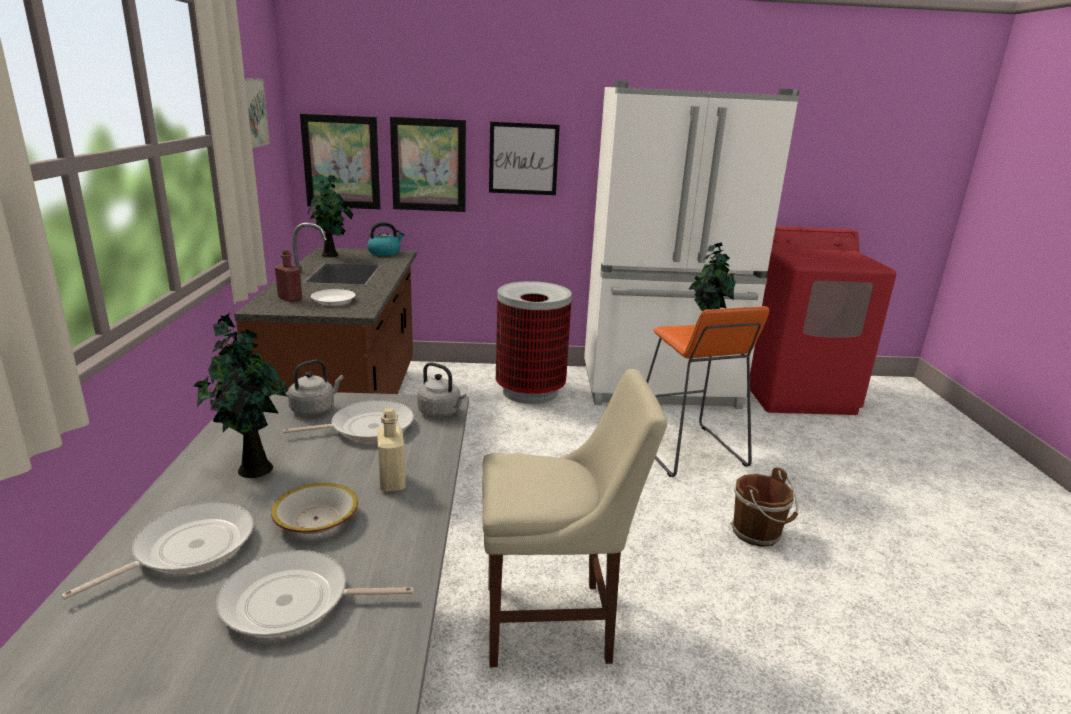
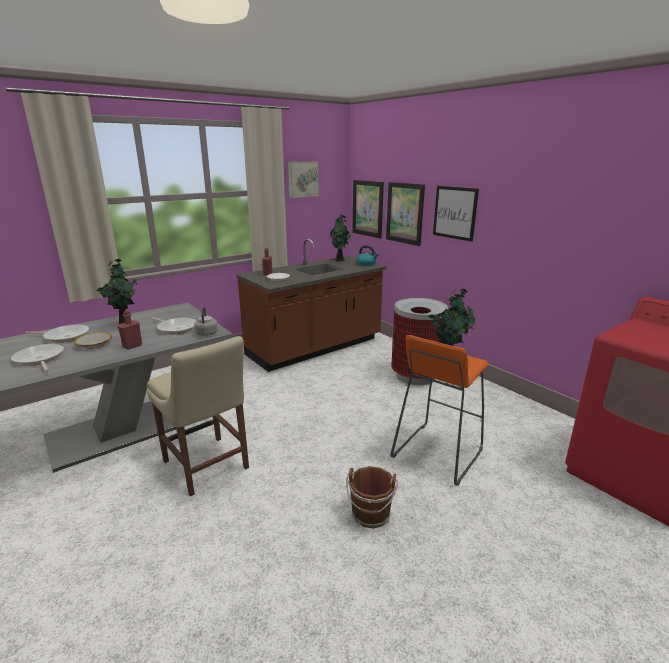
camera: 55 degrees right, 0 degrees up
(315, 409) = (183, 316): grey kettle -> none
(392, 482) = (132, 346): beige bottle -> red bottle
(661, 388) = (508, 413): white fridge -> none

